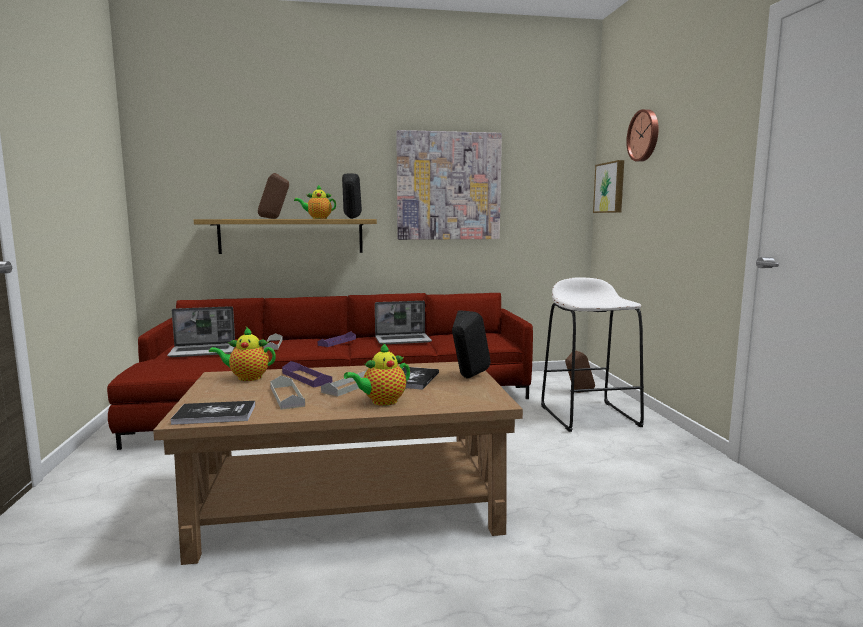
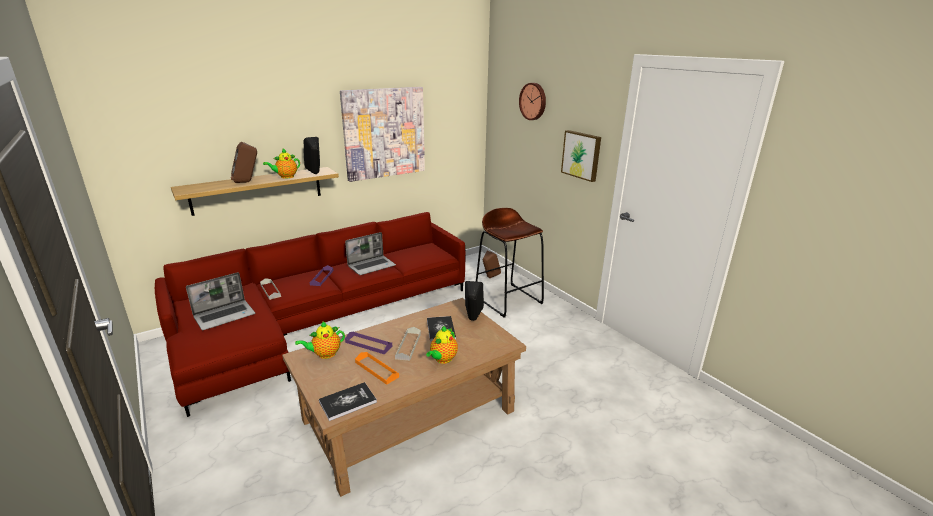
camera: 25 degrees left, 15 degrees up
(287, 396) = (376, 369): grey tray -> orange tray
(589, 416) = (508, 299): white stool -> brown stool
(610, 187) = (502, 129): picture -> picture (582, 155)

